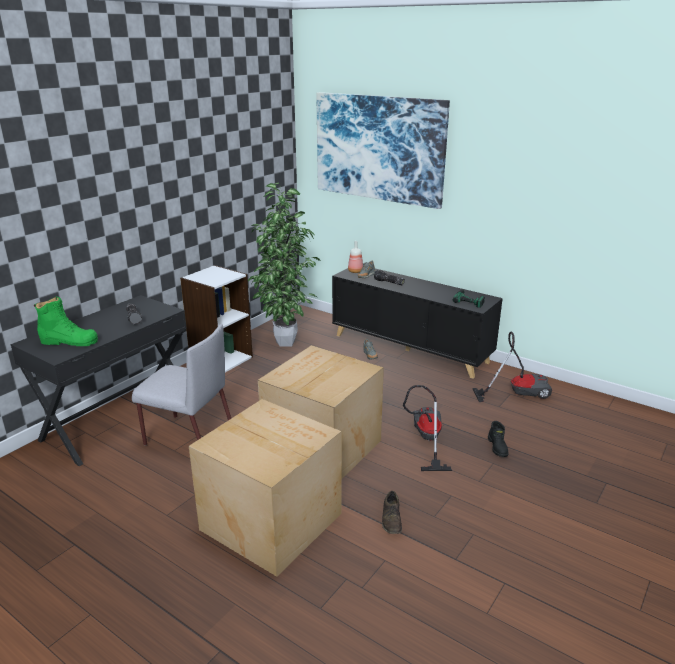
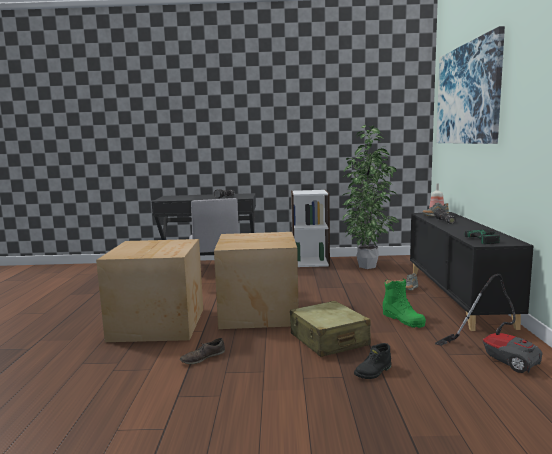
camera: 55 degrees right, 15 degrees down
(69, 341) = (179, 198): green boot -> green boot (403, 319)
(426, 440) = (328, 340): vacuum cleaner -> beige suitcase

